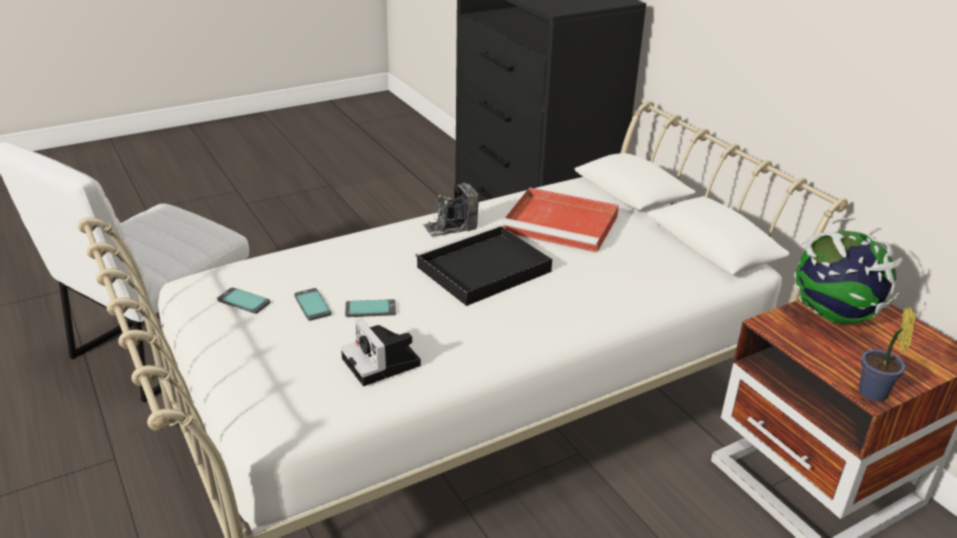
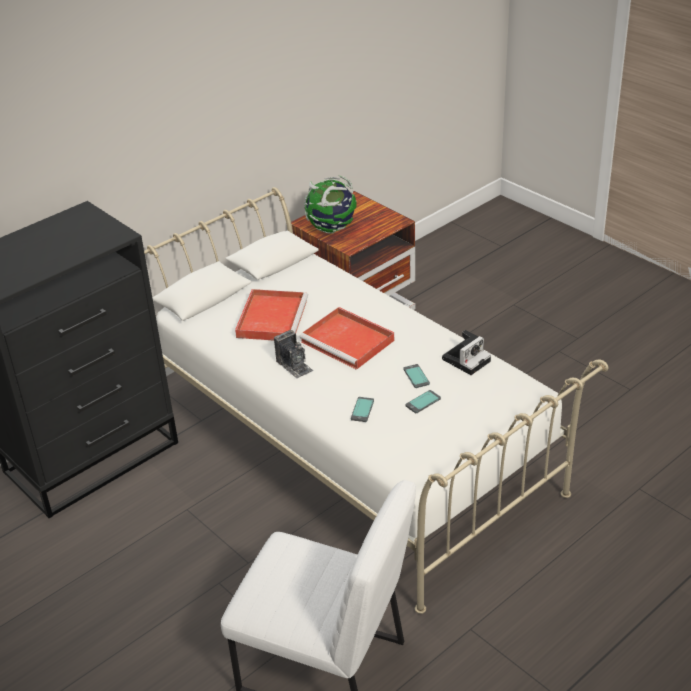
camera: 100 degrees left, 5 degrees up
(243, 302) = (433, 434): phone -> phone (362, 410)
(482, 270) = (349, 341): black tray -> red tray
(873, 395) = (400, 221): potted plant -> none

